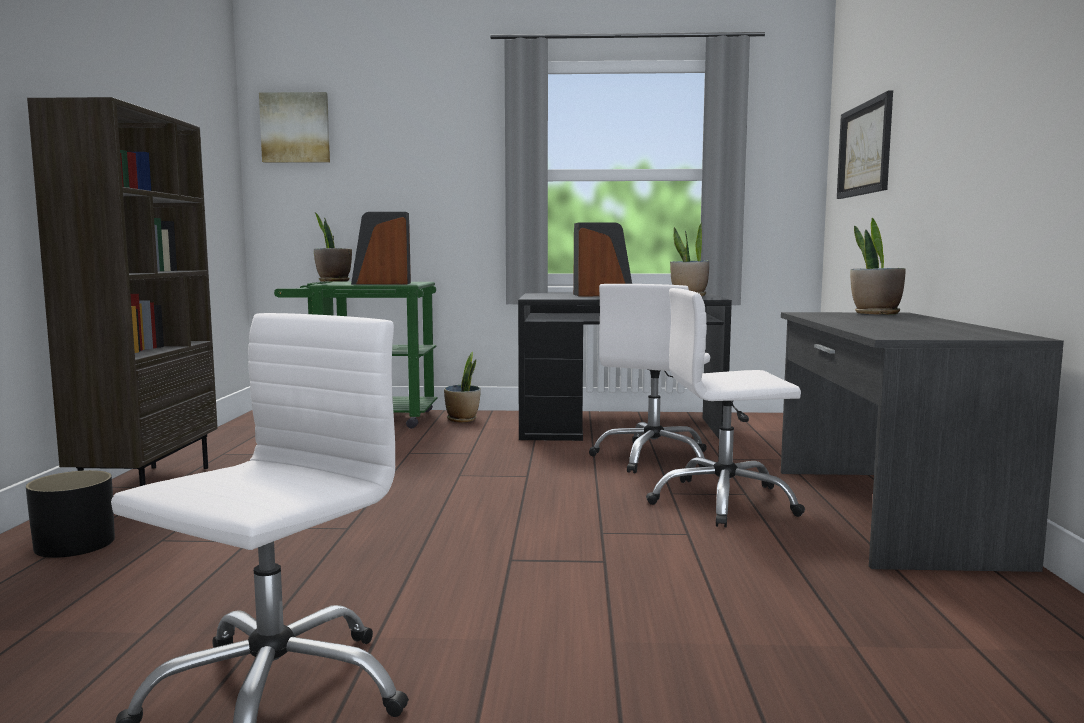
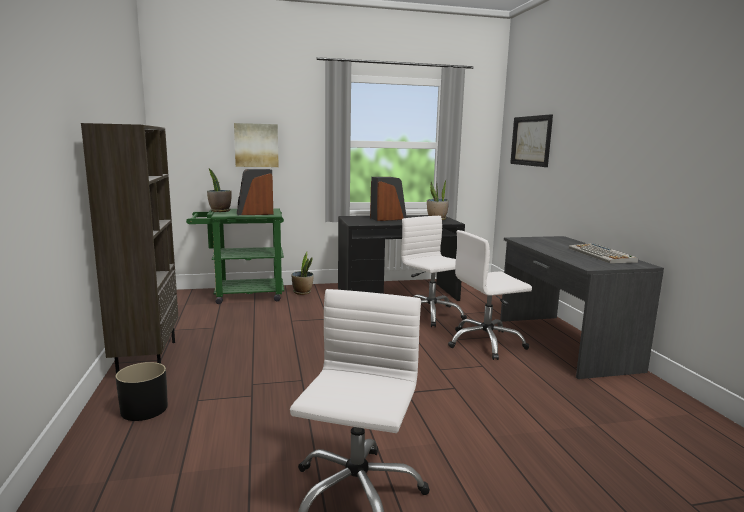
camera: 15 degrees left, 5 degrees up
(295, 128) = (185, 109): picture -> picture (256, 145)
(653, 458) = (430, 315): white office chair -> white office chair turned 135 degrees clockwise
(875, 314) = (551, 238): potted plant -> none
(946, 327) = (602, 255): none -> keyboard

